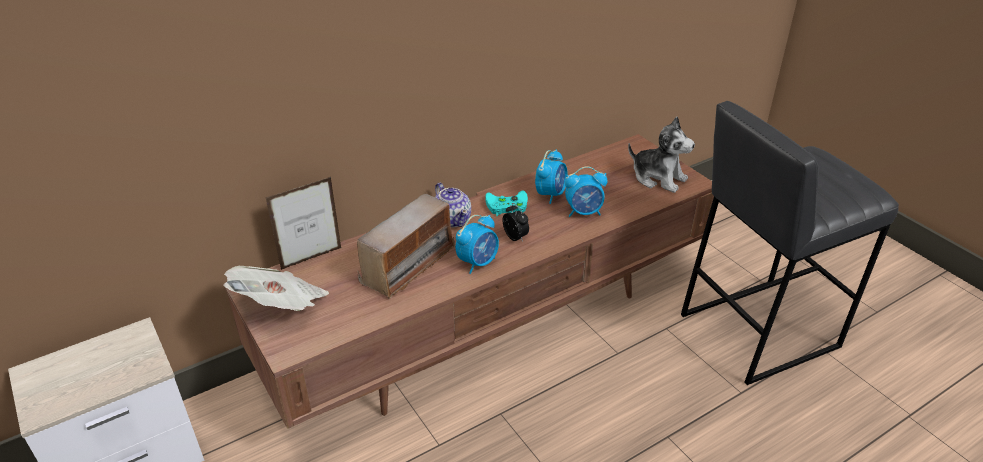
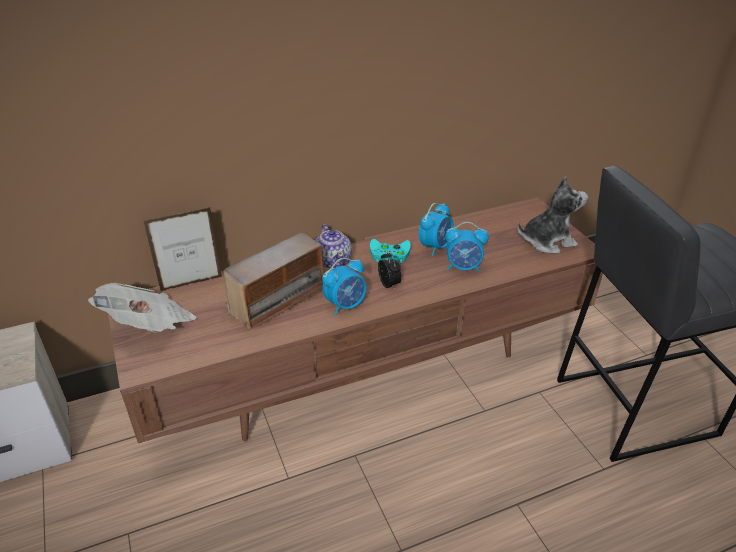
camera: 10 degrees right, 0 degrees up
(658, 178) = (547, 241): plush toy -> plush toy turned 60 degrees counterclockwise

